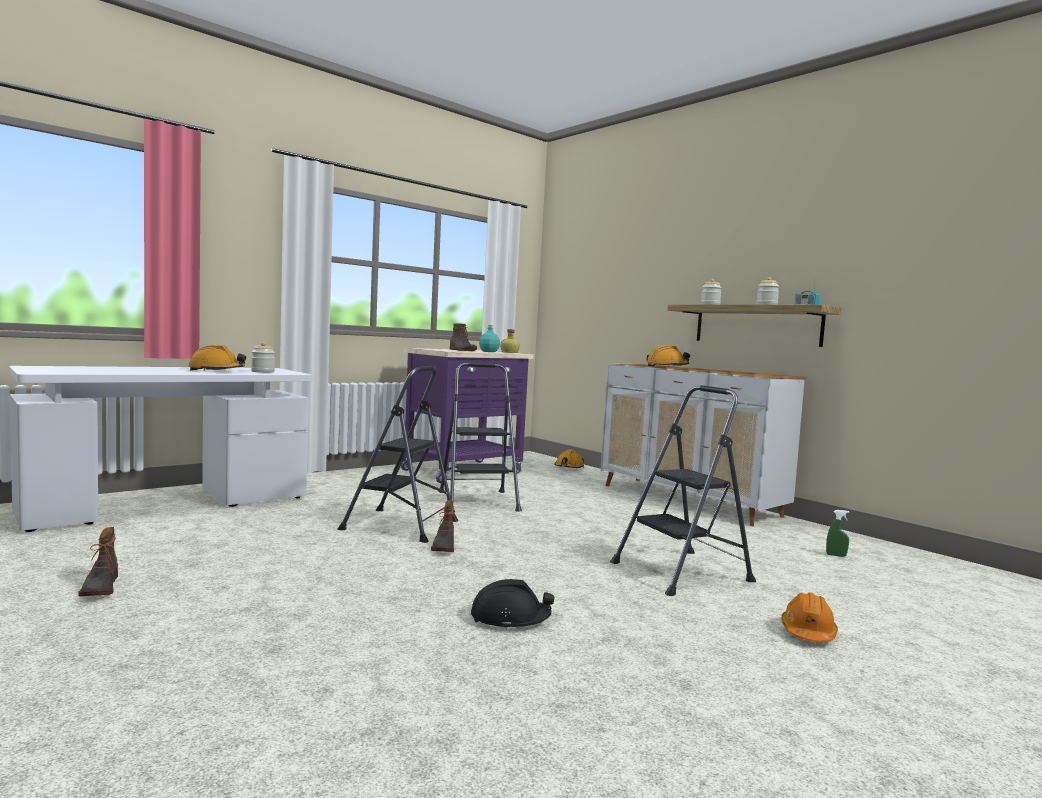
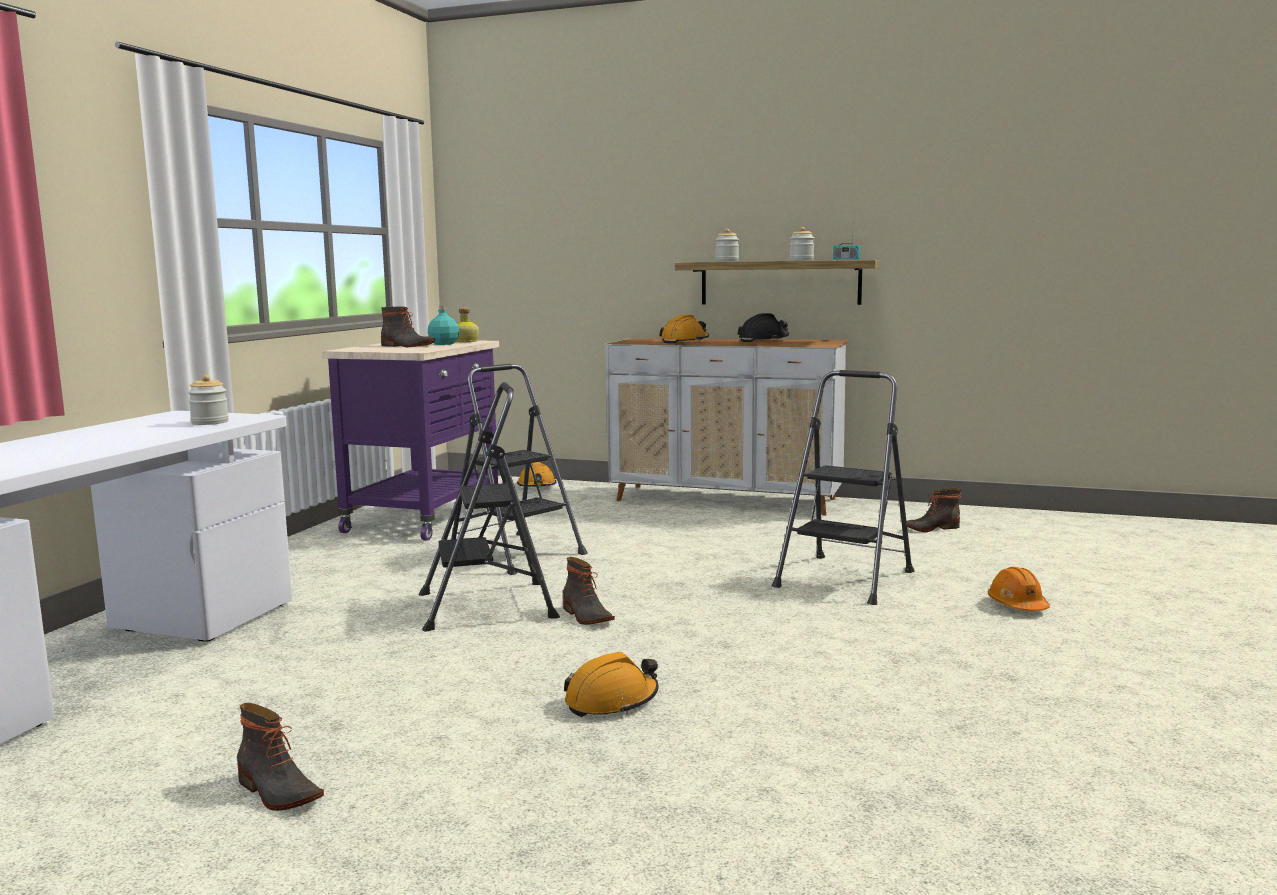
camera: 30 degrees left, 5 degrees up
(216, 371) = (148, 433): orange hard hat -> orange hard hat (611, 701)
(510, 619) = (790, 669): black hard hat -> black hard hat (764, 340)
(836, 555) = (930, 528): green spray bottle -> boot

